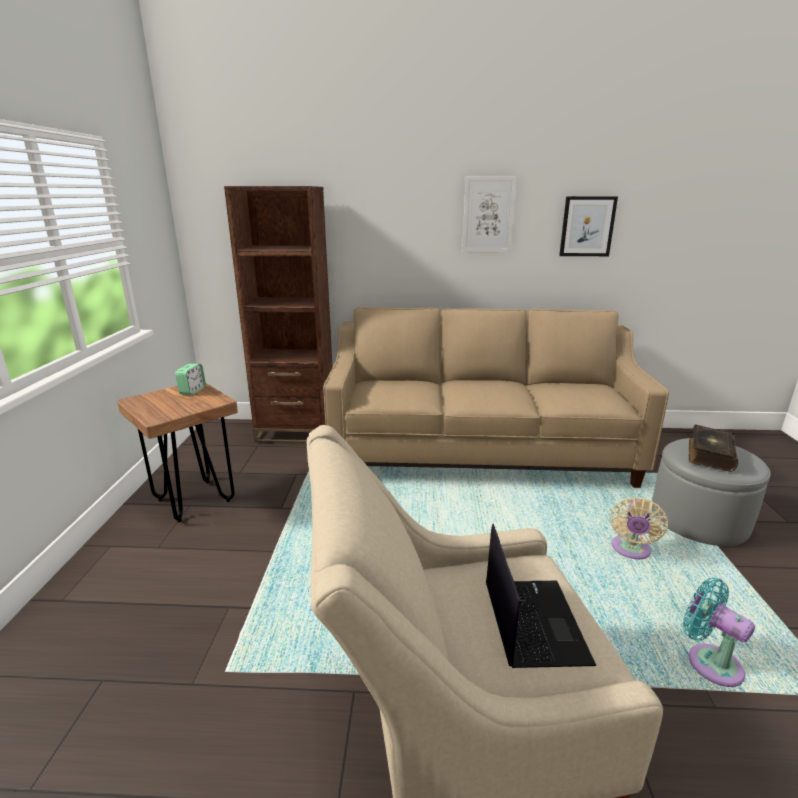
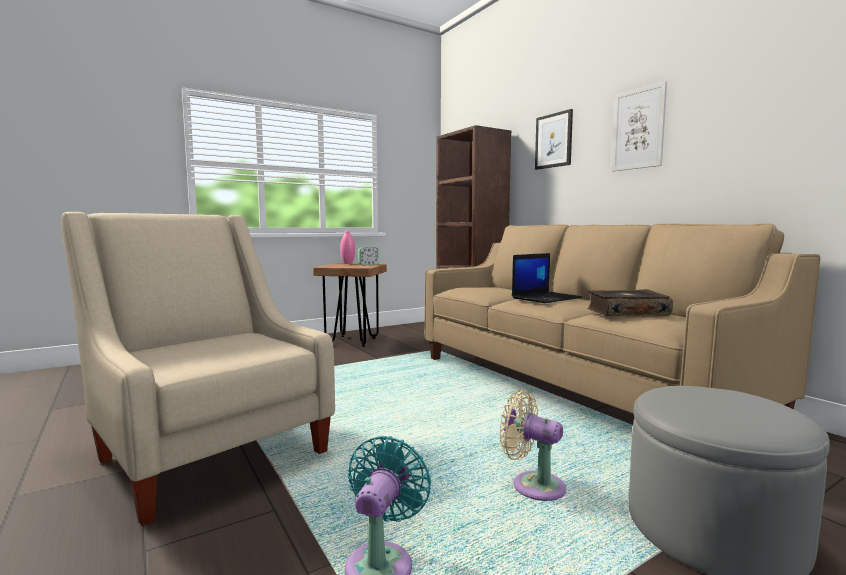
camera: 55 degrees right, 15 degrees down
(147, 396) = (348, 263): none -> pink vase
(532, 621) = (215, 353): laptop -> laptop (546, 298)
(587, 226) = (761, 119): picture -> picture (553, 140)
(630, 550) = (533, 485): beige fan -> beige fan turned 45 degrees clockwise
(709, 455) = (705, 401): book -> book (626, 312)

